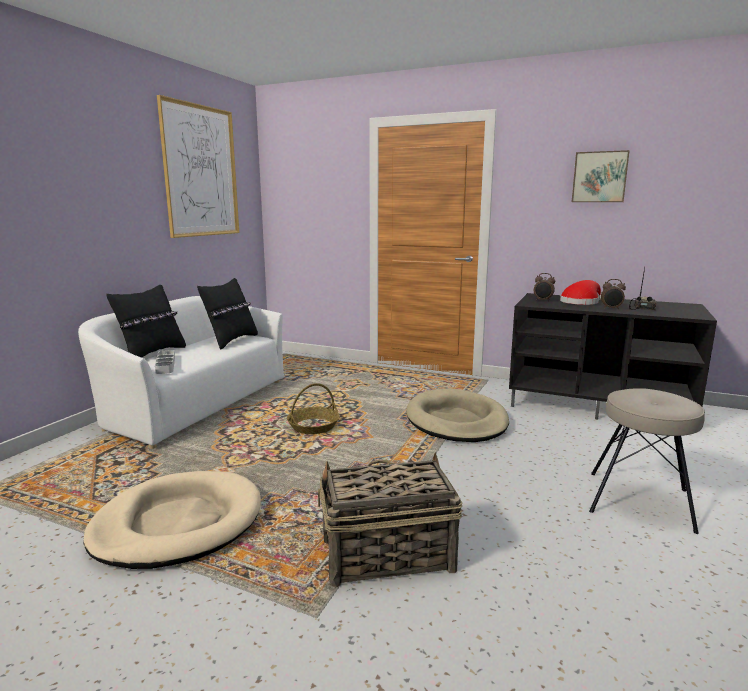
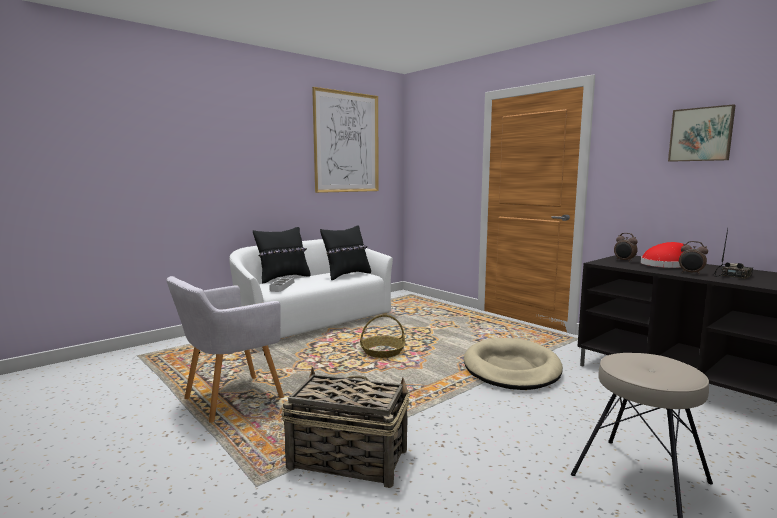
camera: 25 degrees right, 5 degrees down
(178, 524) = (229, 399): beige dog bed -> grey armchair

